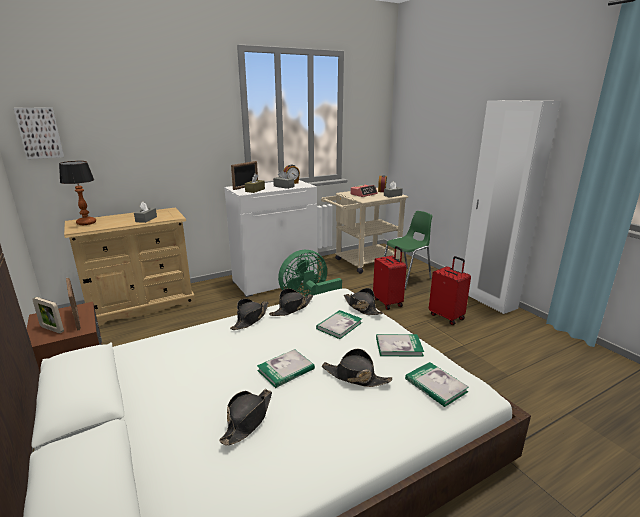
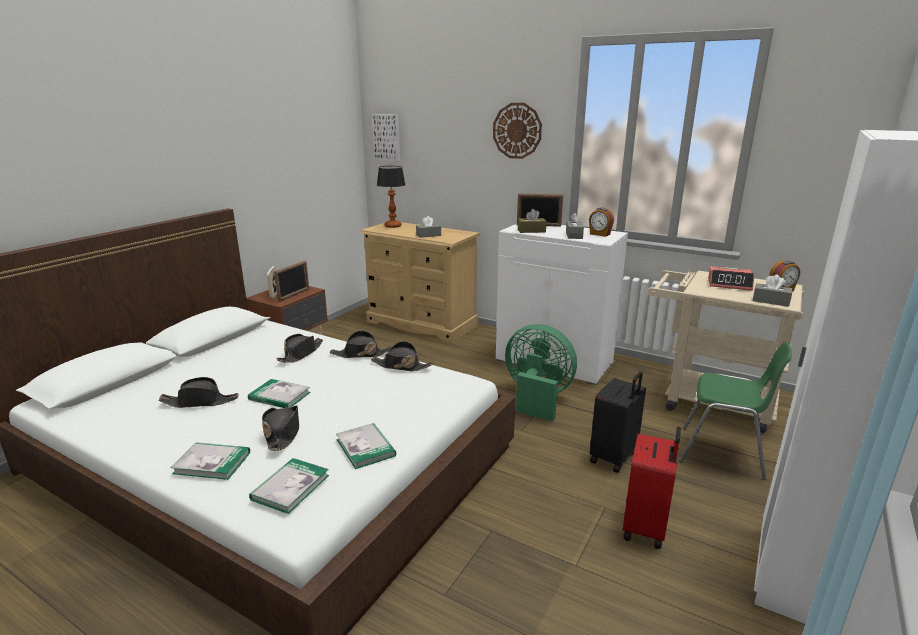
camera: 60 degrees right, 0 degrees up
(195, 117) = (517, 131): none -> wall clock
(339, 326) = (385, 400): book -> book (212, 463)
(362, 307) = (442, 403): black hat -> black hat (301, 353)
(388, 302) = (614, 458): red suitcase -> black suitcase

